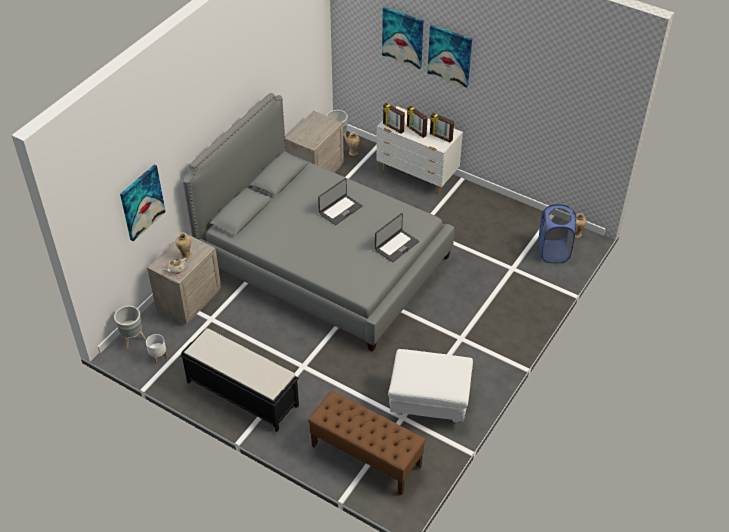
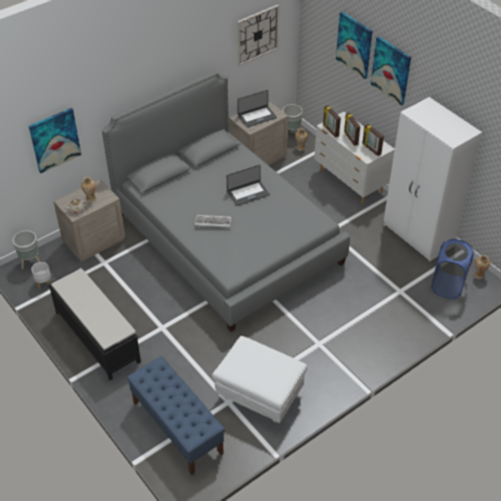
camera: 20 degrees right, 0 degrees up
(299, 47) = (257, 35): none -> wall clock
(320, 247) = (213, 222): none -> keyboard
(365, 456) = (177, 427): brown bench -> blue bench
(396, 245) = (283, 239): laptop -> laptop (257, 116)
(505, 211) = (418, 236): none -> white wardrobe

